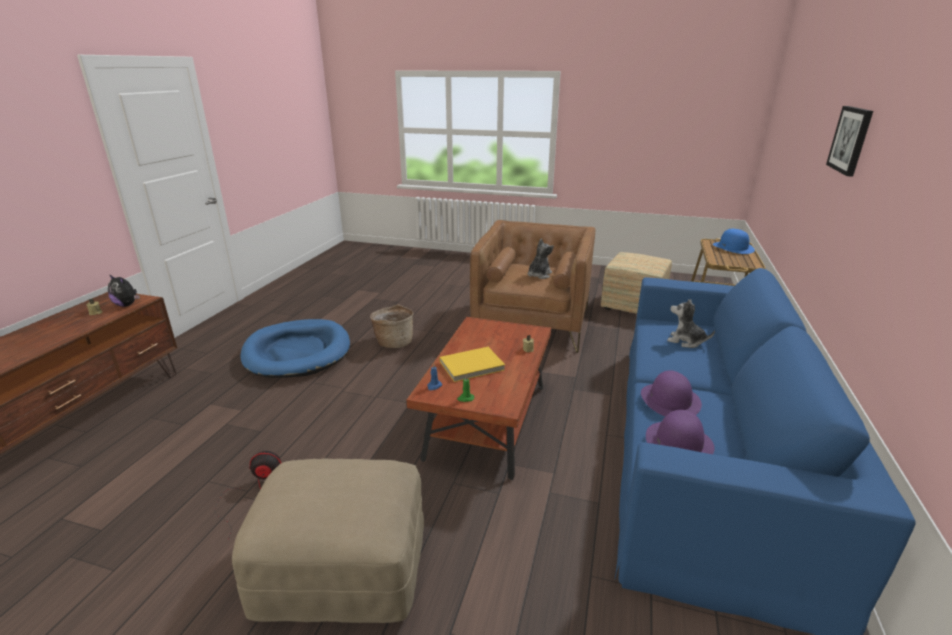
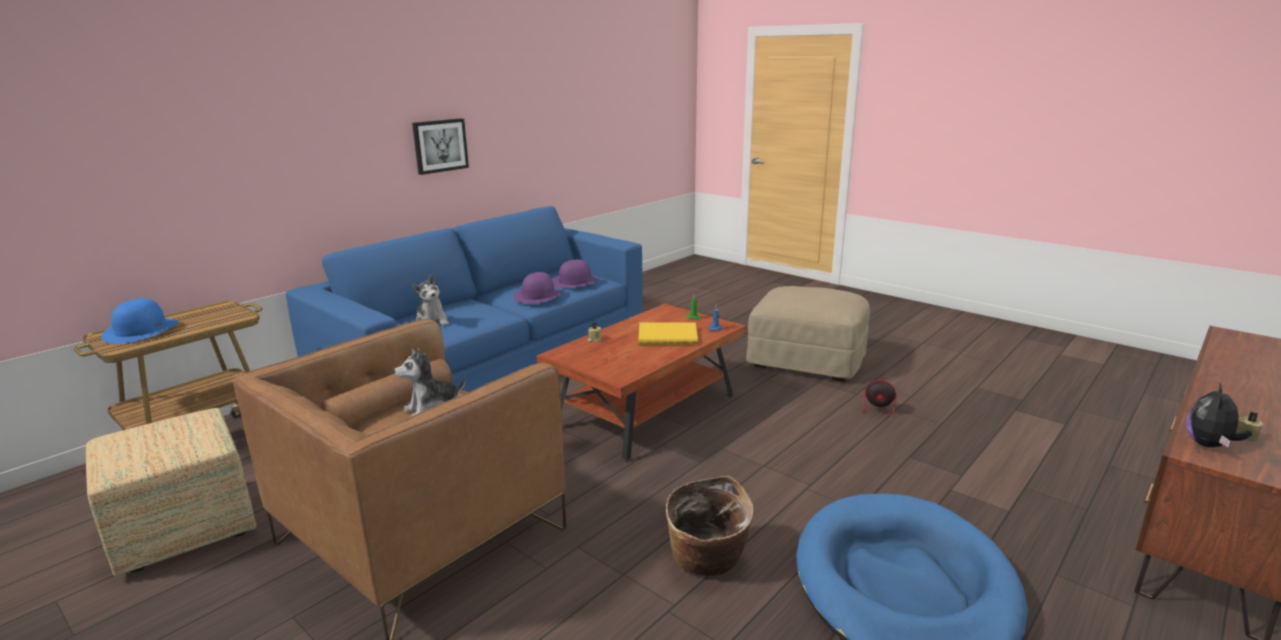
camera: 155 degrees left, 5 degrees down
(127, 305) = (1209, 445): plush toy -> plush toy turned 105 degrees counterclockwise
(850, 140) = (296, 104): picture -> picture (440, 145)

